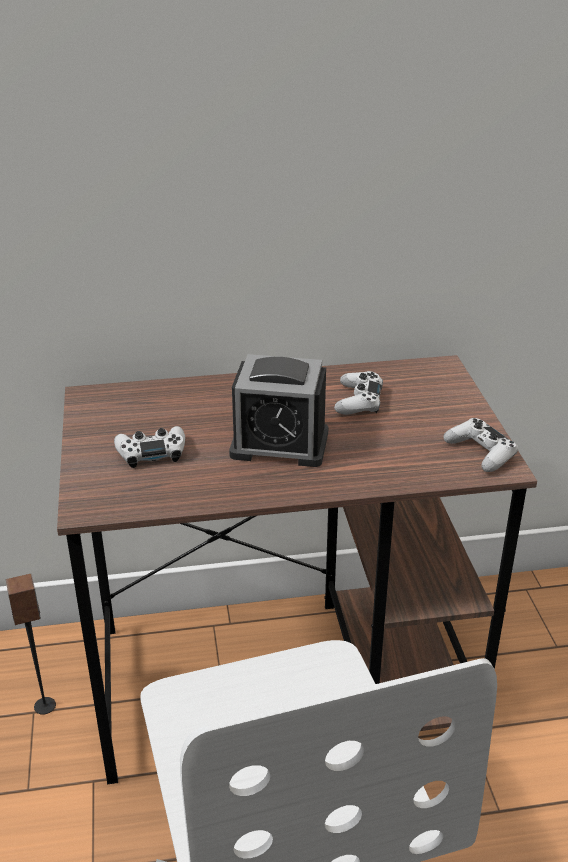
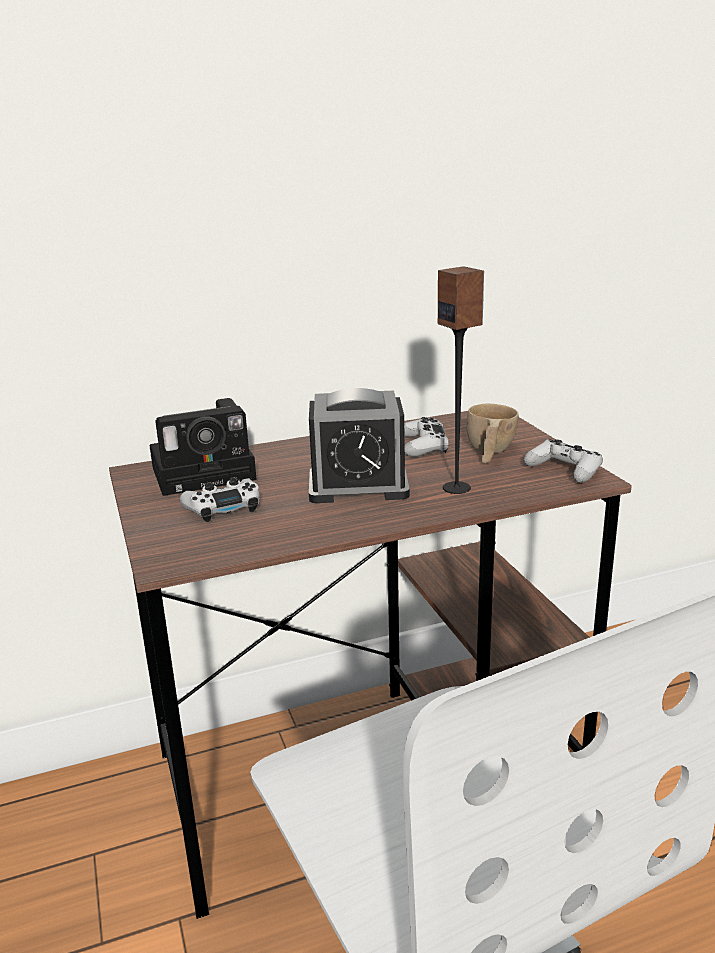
camera: 10 degrees left, 10 degrees down
(45, 706) = (107, 844): speaker -> speaker (457, 488)
(150, 406) = (208, 472): none -> camera
(418, 419) = (489, 453): none -> beige cup

